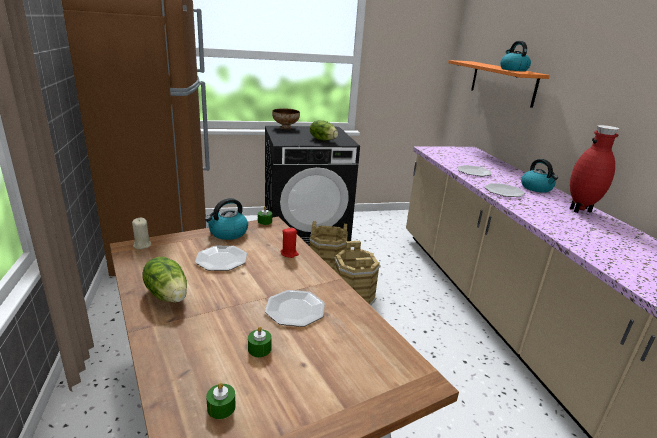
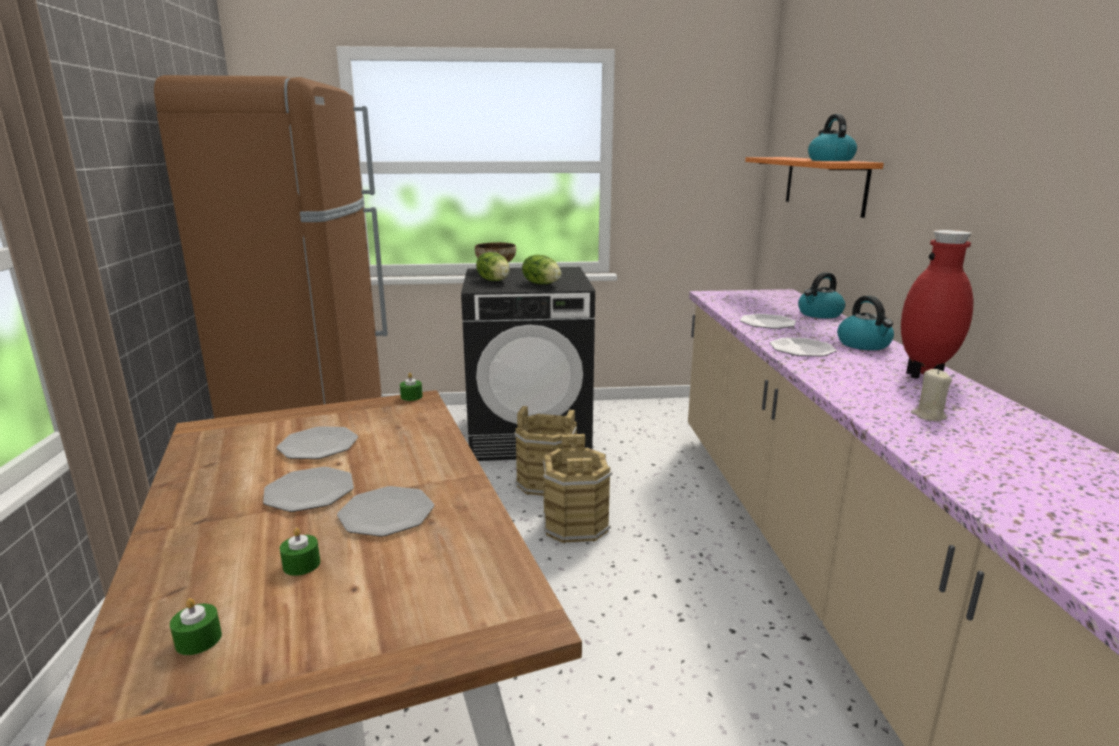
camera: 10 degrees right, 5 degrees down
(142, 245) = (218, 425): beige candle -> beige candle (928, 416)
(168, 294) = (215, 489): lettuce -> lettuce (494, 280)
(228, 233) = (348, 411): kettle -> kettle (819, 314)
(235, 295) = (309, 491): none -> plate
(289, 253) = (422, 439): red candle -> none

